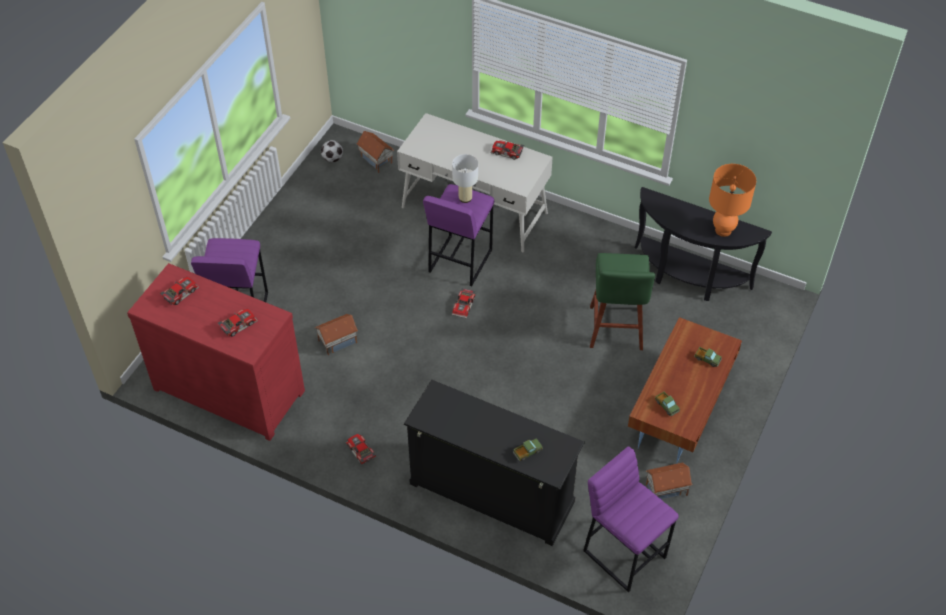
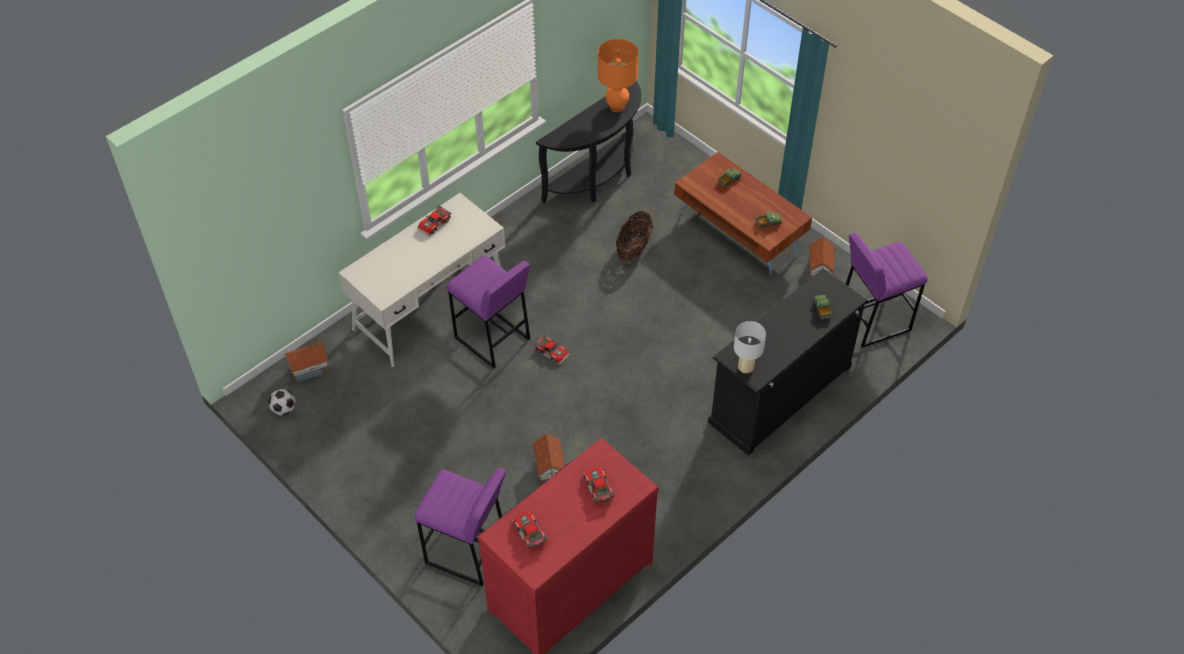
camera: 70 degrees left, 0 degrees up
(360, 451) = (695, 486): toy car -> none
(465, 198) = (478, 275): white table lamp -> white table lamp (746, 368)
(615, 329) = (633, 248): green stool -> basket

